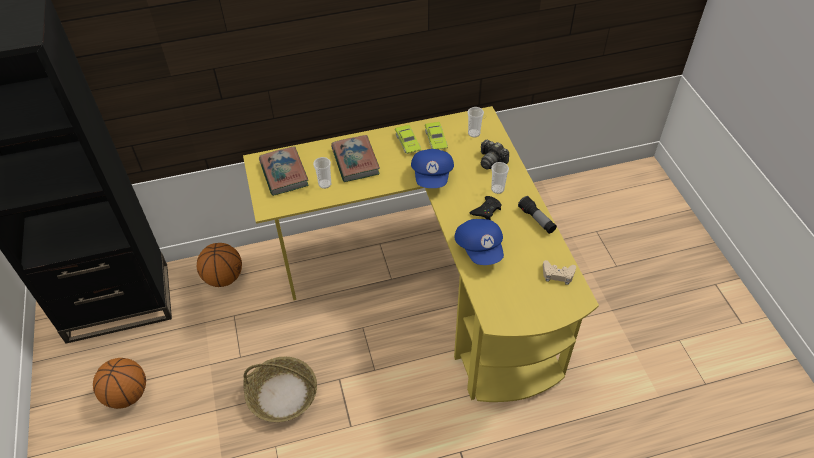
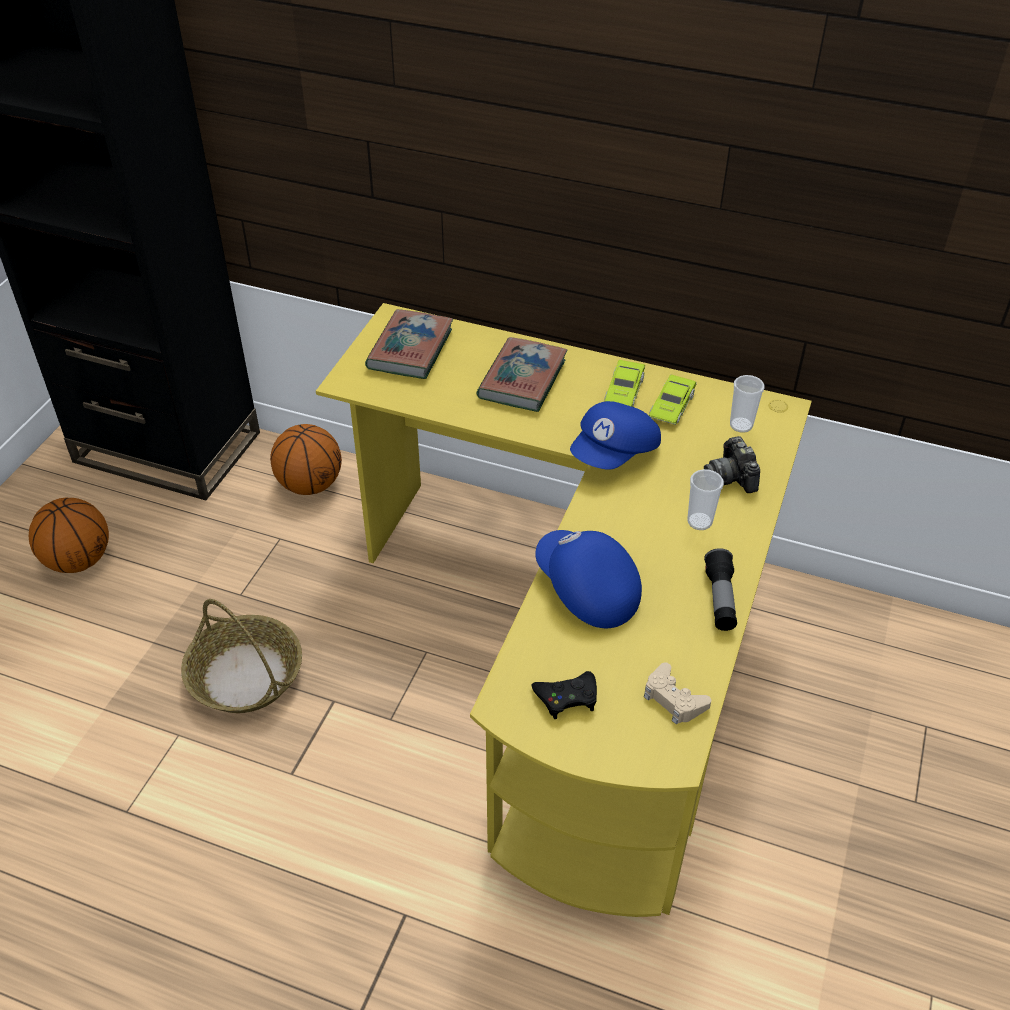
camera: 35 degrees right, 5 degrees down
(325, 184) = (451, 388): cup -> none
(480, 248) = (586, 590): blue cap -> blue cap turned 120 degrees clockwise
(486, 210) = (650, 542): black game controller -> black game controller (567, 697)

